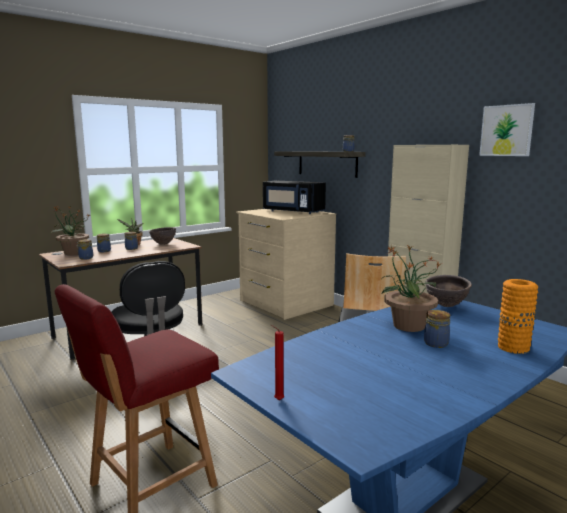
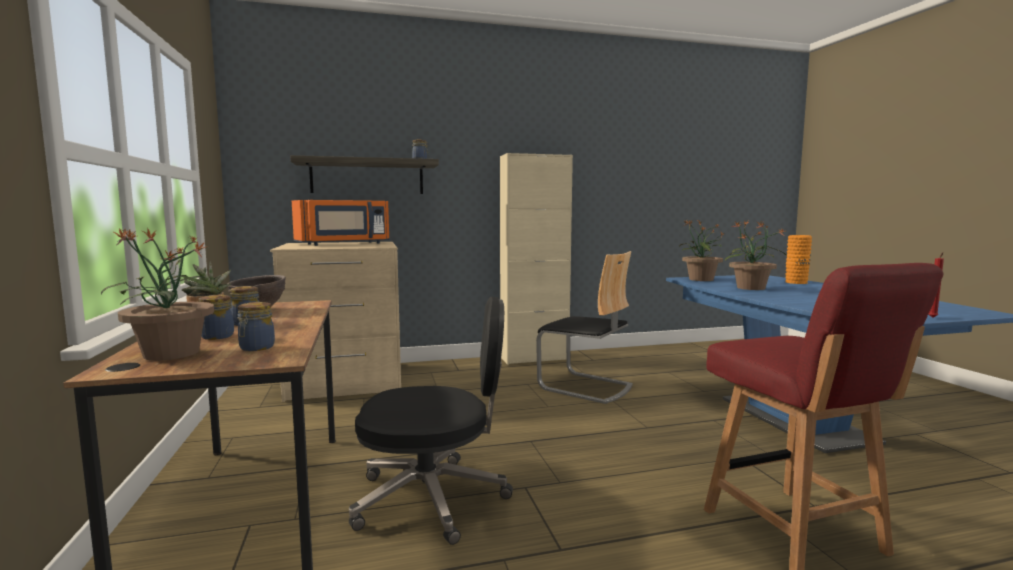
camera: 65 degrees left, 5 degrees down
(292, 212) = (344, 244): black microwave -> orange microwave
(436, 343) = (790, 288): jar -> none
(446, 306) = (700, 279): brown bowl -> potted plant
(506, 130) = (589, 147): picture -> none

